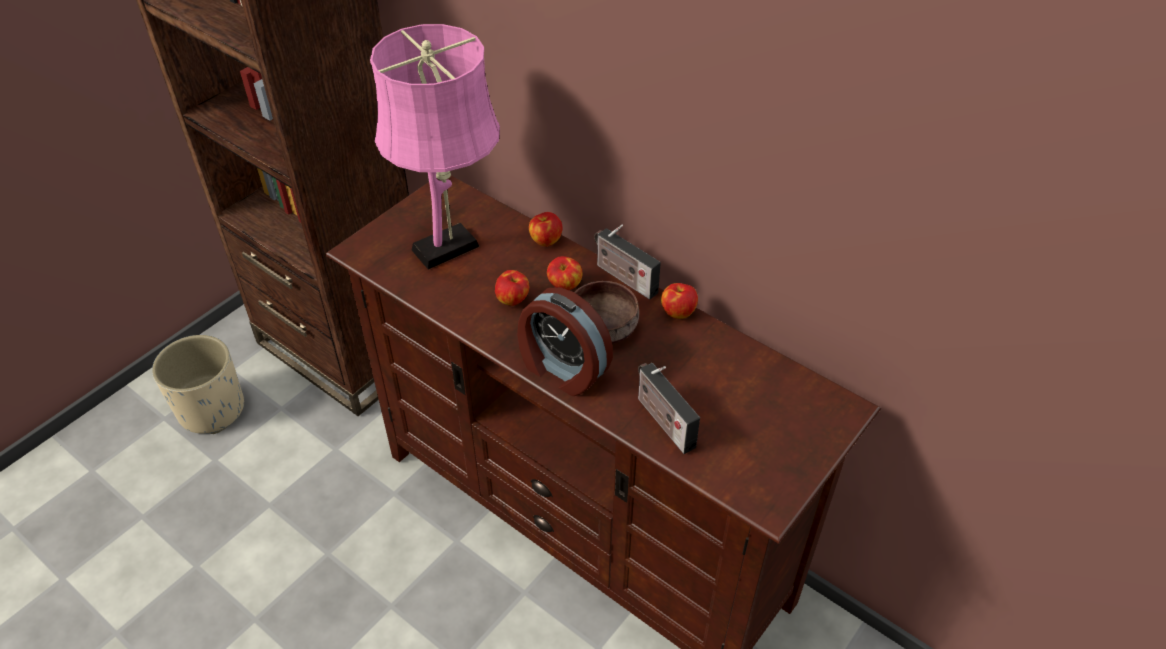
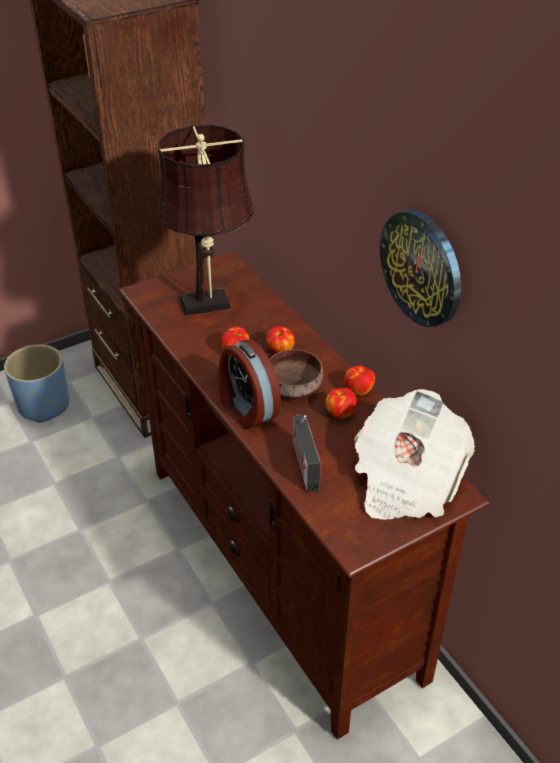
camera: 20 degrees right, 5 degrees down
(211, 410) = (43, 405): beige planter -> blue planter
(451, 245) = (210, 303): pink table lamp -> brown table lamp
(545, 240) = (283, 315): apple -> apple (340, 413)
(623, 278) = (329, 356): radio -> none
(761, 159) = (422, 268): none -> wall clock
(782, 407) = (406, 480): none -> newspaper

